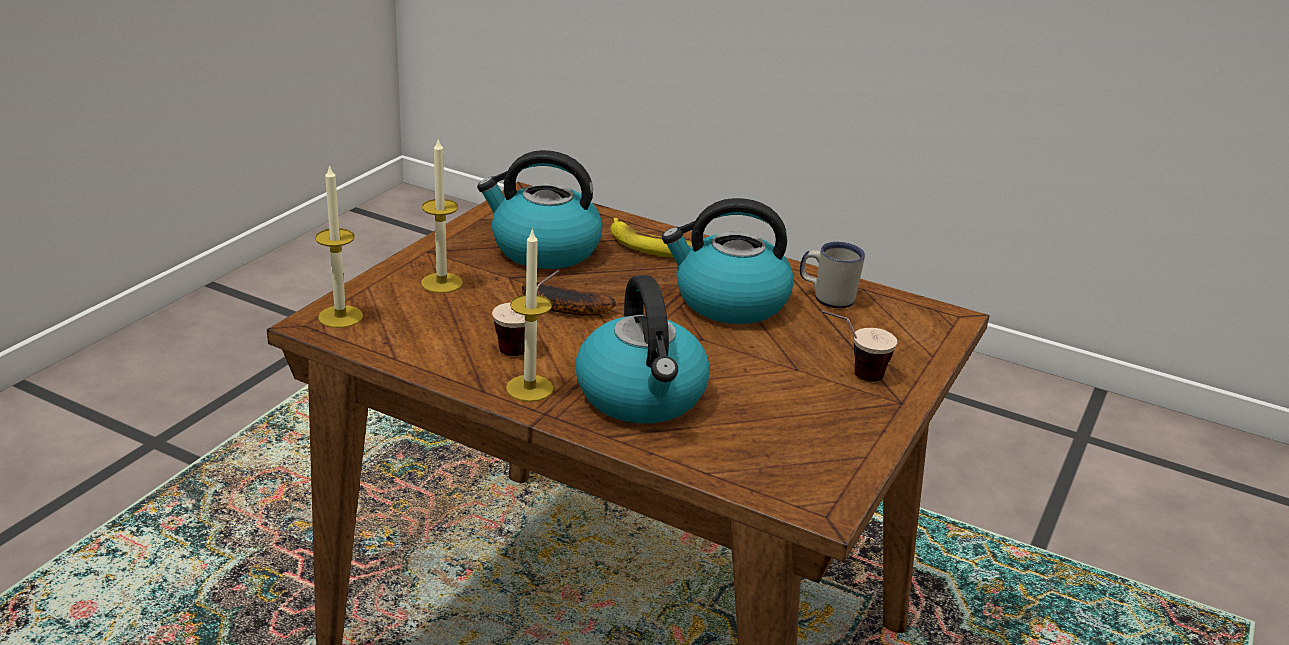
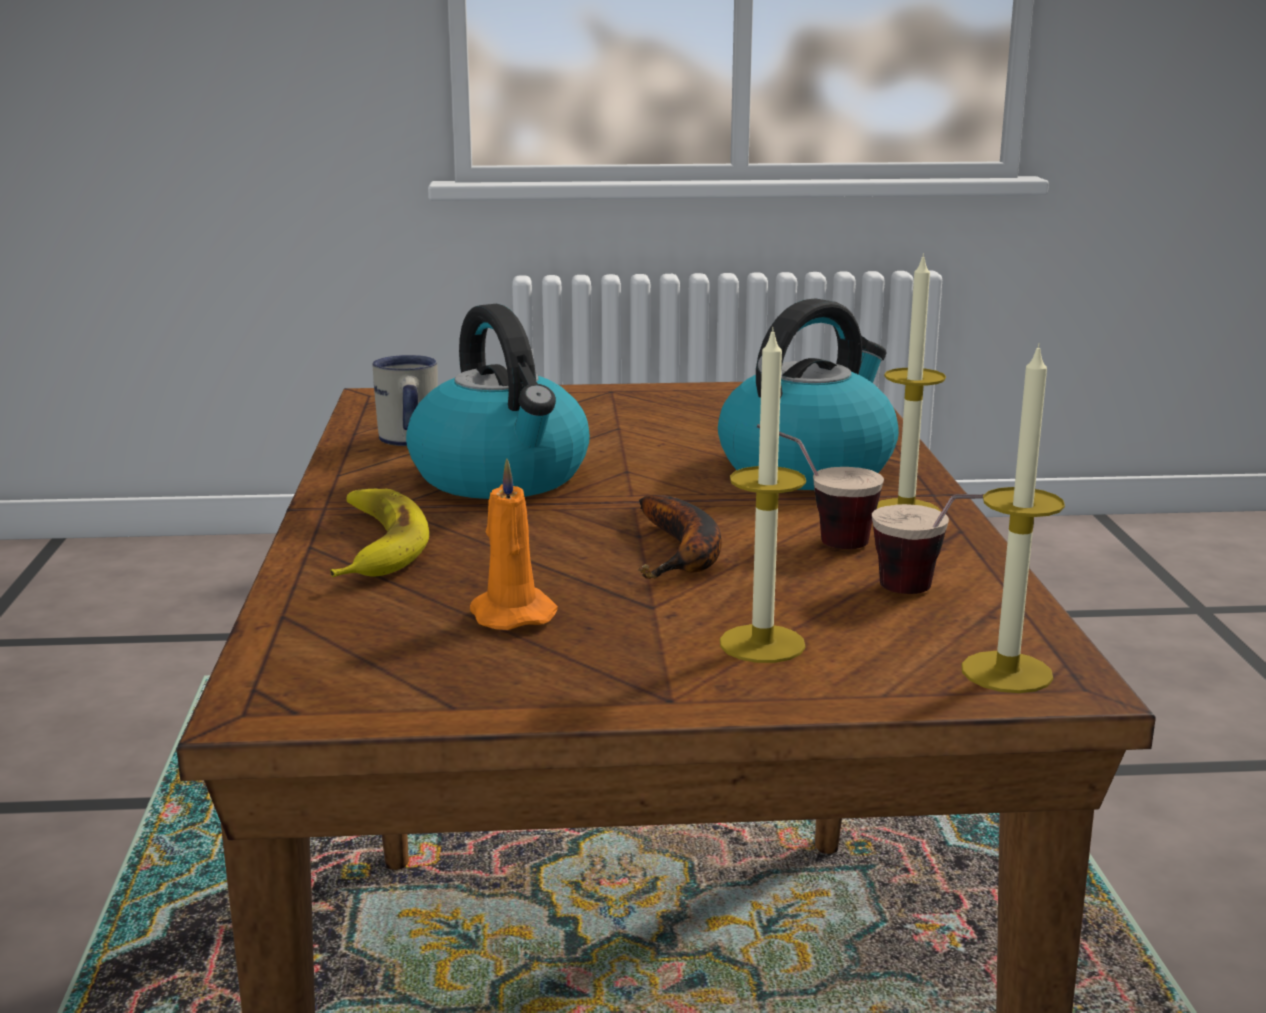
camera: 120 degrees left, 10 degrees down
(544, 249) = (510, 613): kettle -> orange candle
(851, 374) = (589, 410): cup -> cup (927, 596)

